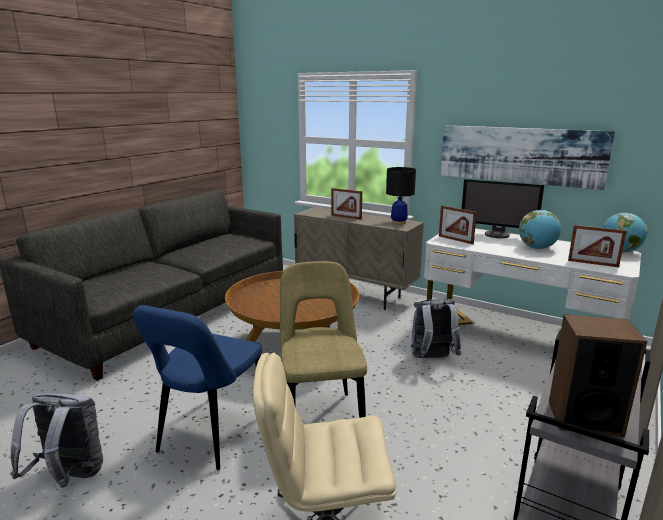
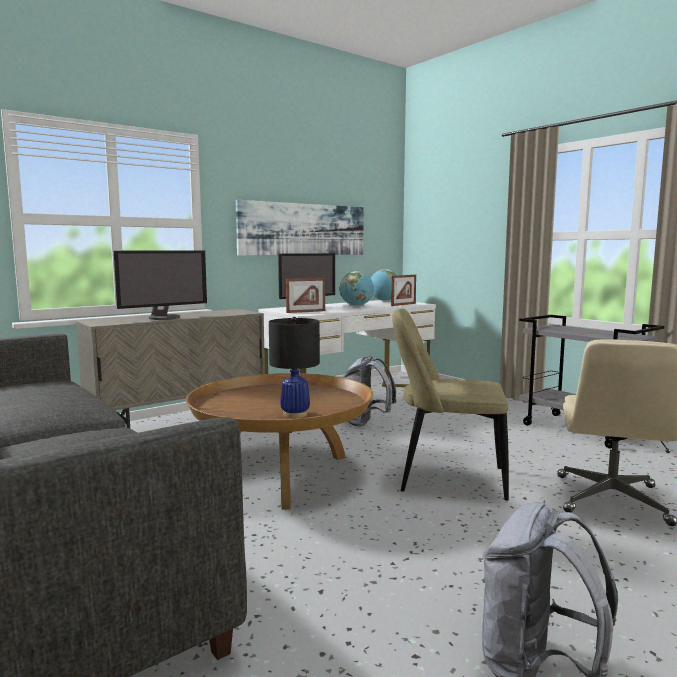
camera: 70 degrees left, 10 degrees down
(210, 435) = (457, 542): blue chair -> none
(346, 217) = (164, 317): picture frame -> monitor
(398, 222) = (226, 311): black table lamp -> black table lamp (295, 414)
(584, 418) = (619, 335): speaker -> none

